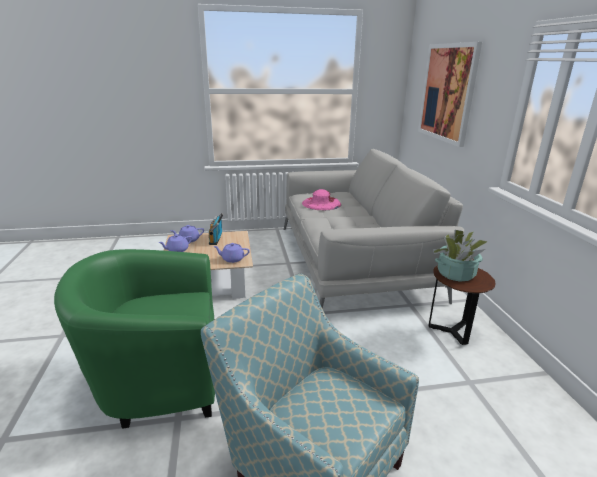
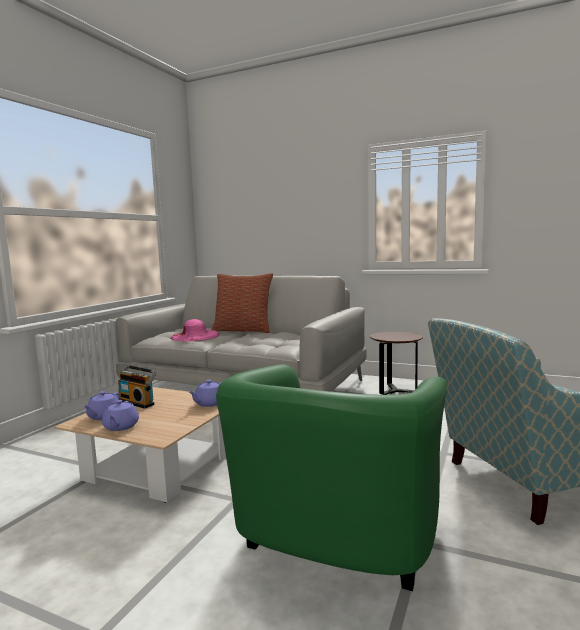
camera: 55 degrees left, 15 degrees down
(364, 211) = (243, 330): none -> pillow
(447, 92) = (271, 209): picture -> none
(456, 274) = (390, 336): potted plant -> none

